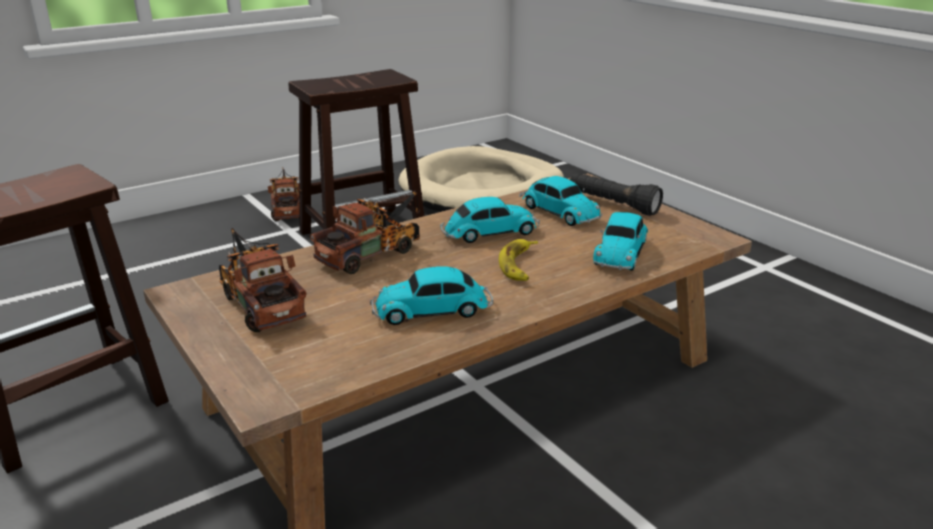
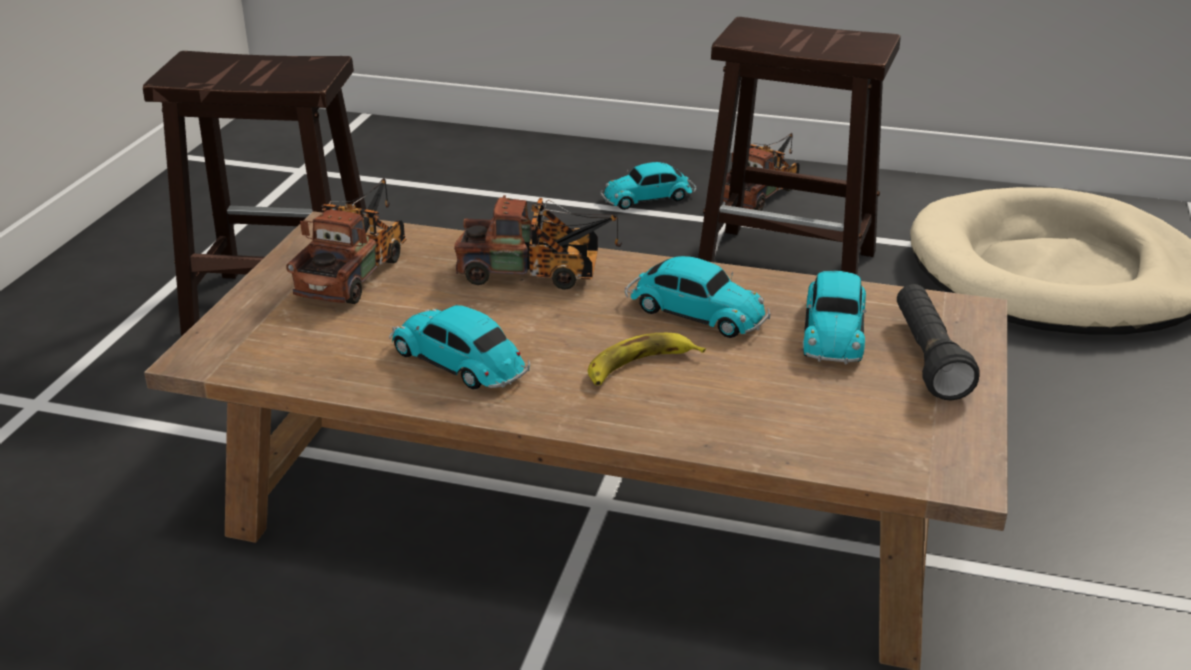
camera: 50 degrees right, 5 degrees up
(621, 252) = (786, 419): toy car -> toy car (649, 198)

